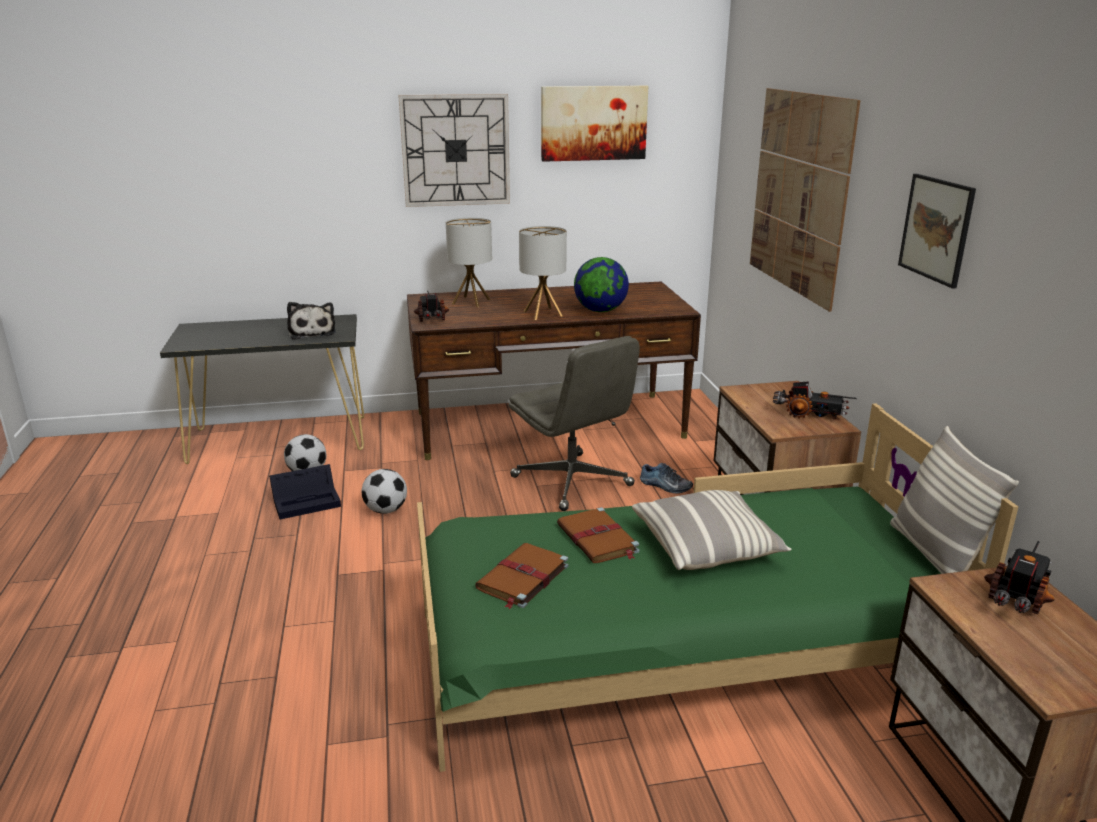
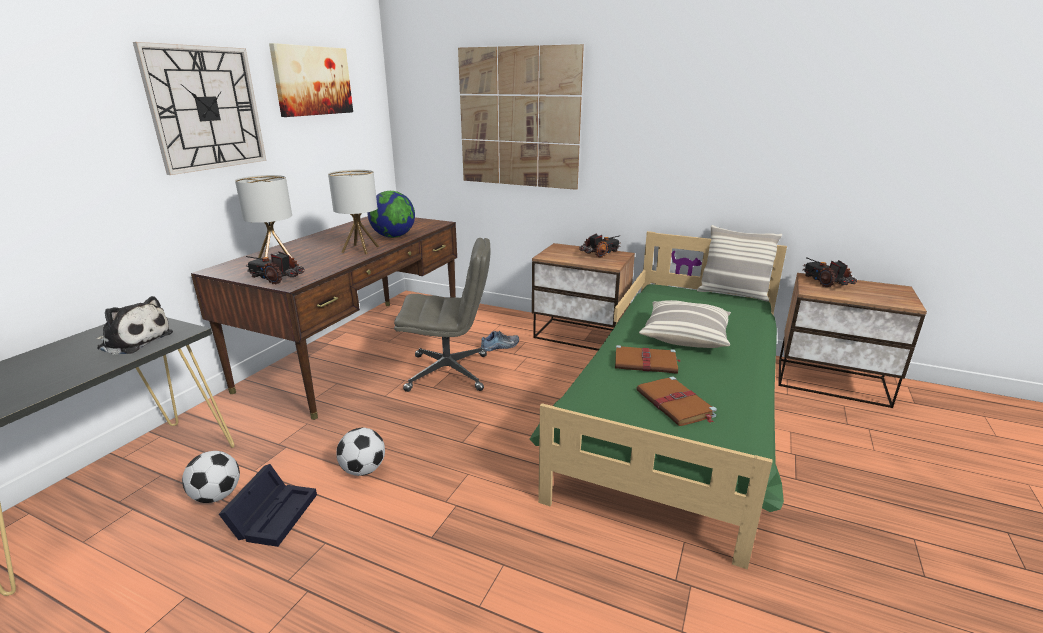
camera: 55 degrees left, 0 degrees up
(936, 229) = (679, 114): picture -> none

